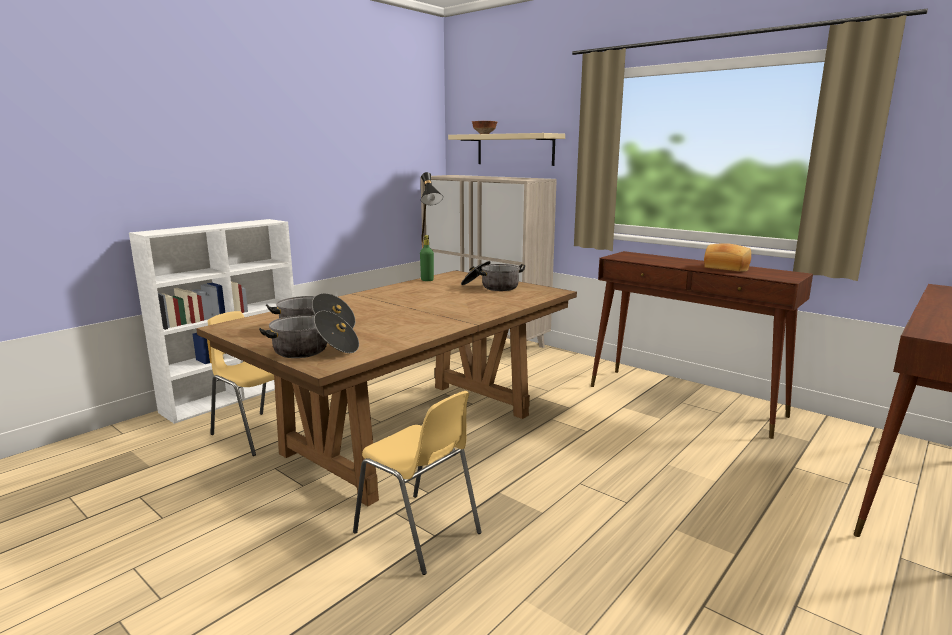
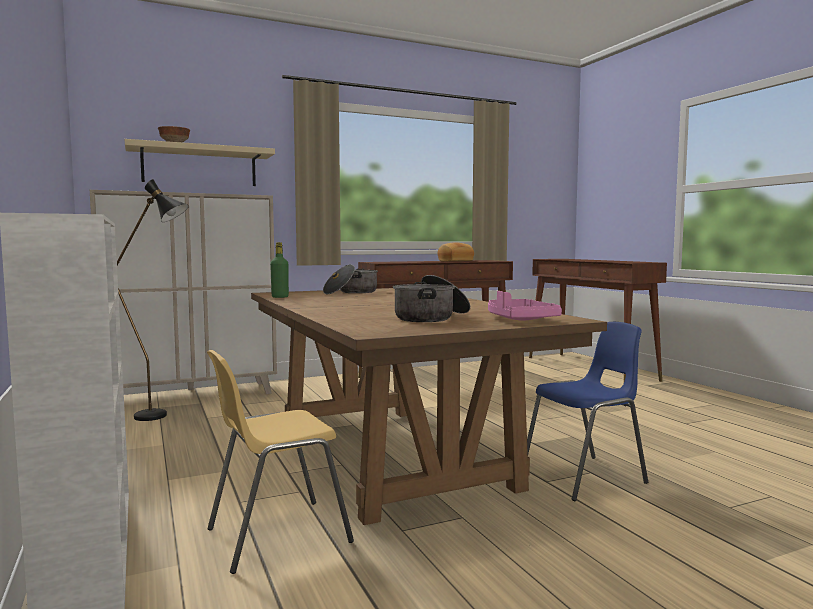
camera: 65 degrees left, 10 degrees down
(314, 350) = (518, 319): cooking pot -> pink tray
(418, 533) = (585, 477): yellow chair -> blue chair

